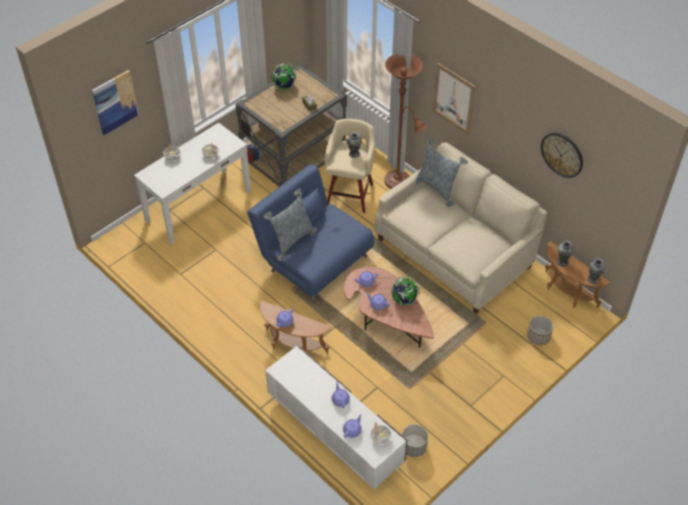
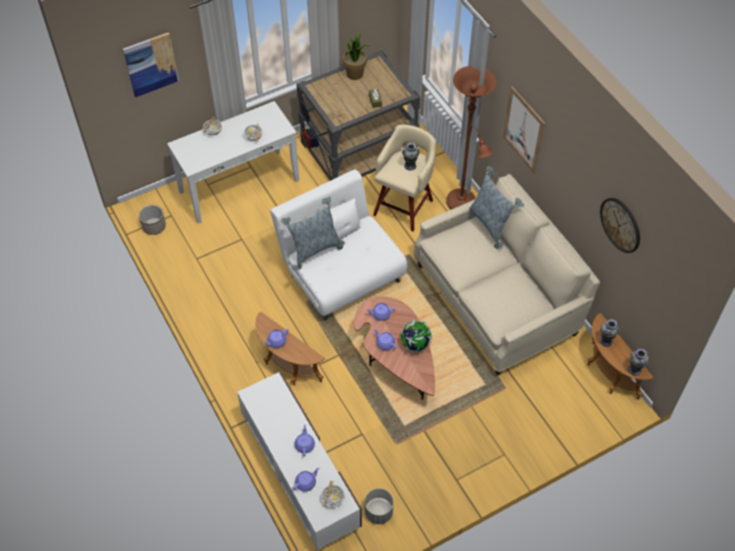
camera: 15 degrees right, 5 degrees up
(284, 87) = (355, 74): globe -> potted plant
(313, 258) = (340, 272): blue armchair -> white armchair
(538, 337) = (558, 418): planter -> planter (154, 226)

